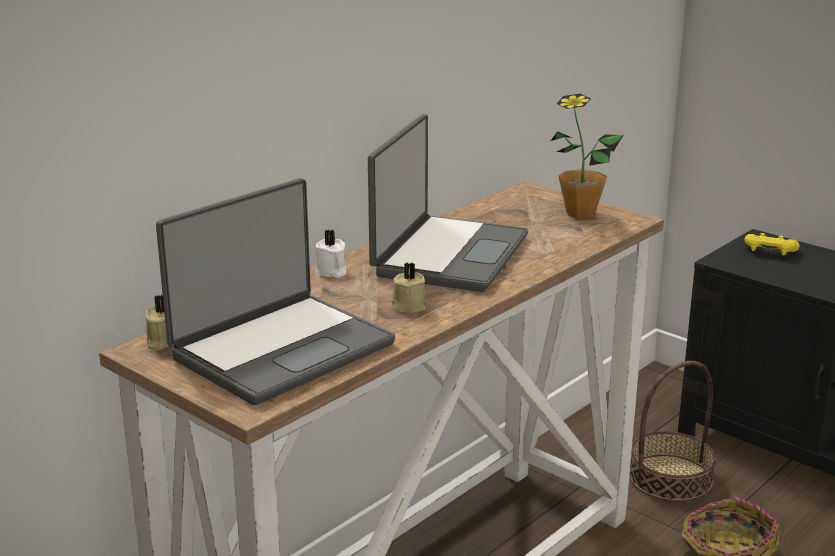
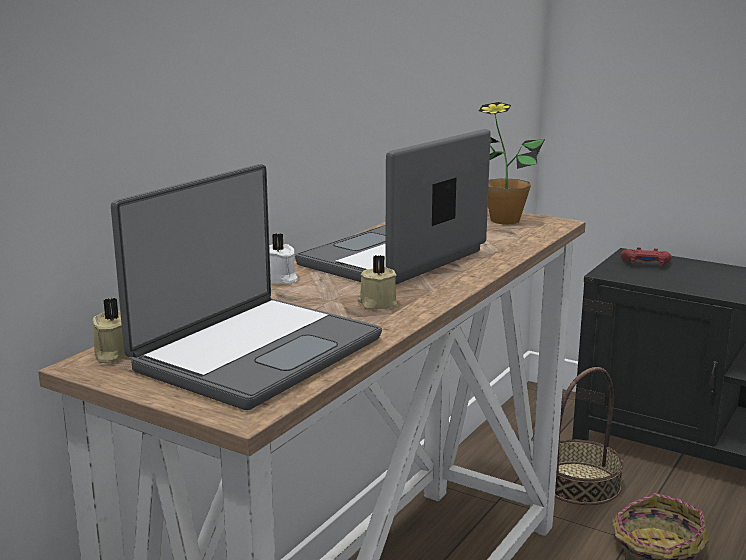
camera: 10 degrees left, 5 degrees down
(448, 255) = (395, 259): laptop -> laptop turned 150 degrees counterclockwise
(769, 251) = (645, 264): yellow game controller -> red game controller

